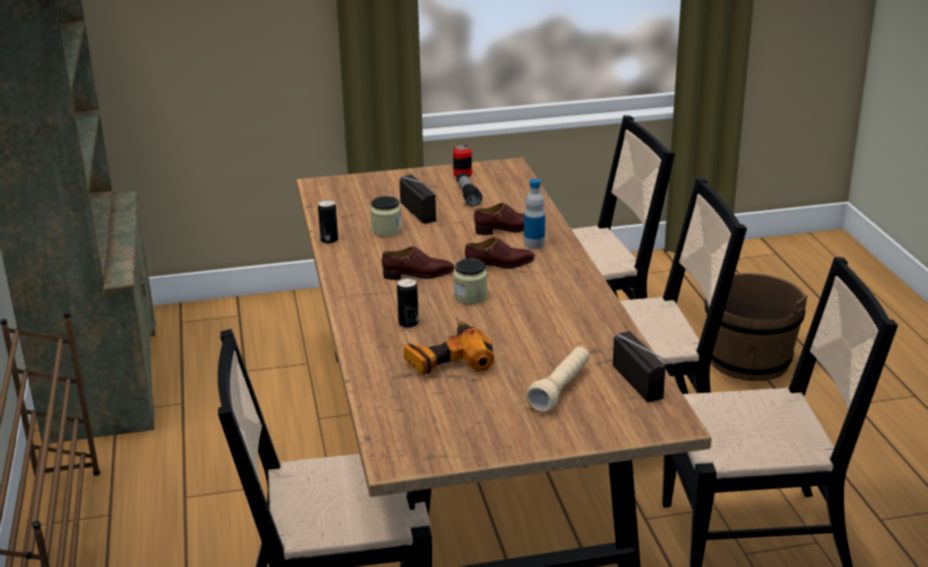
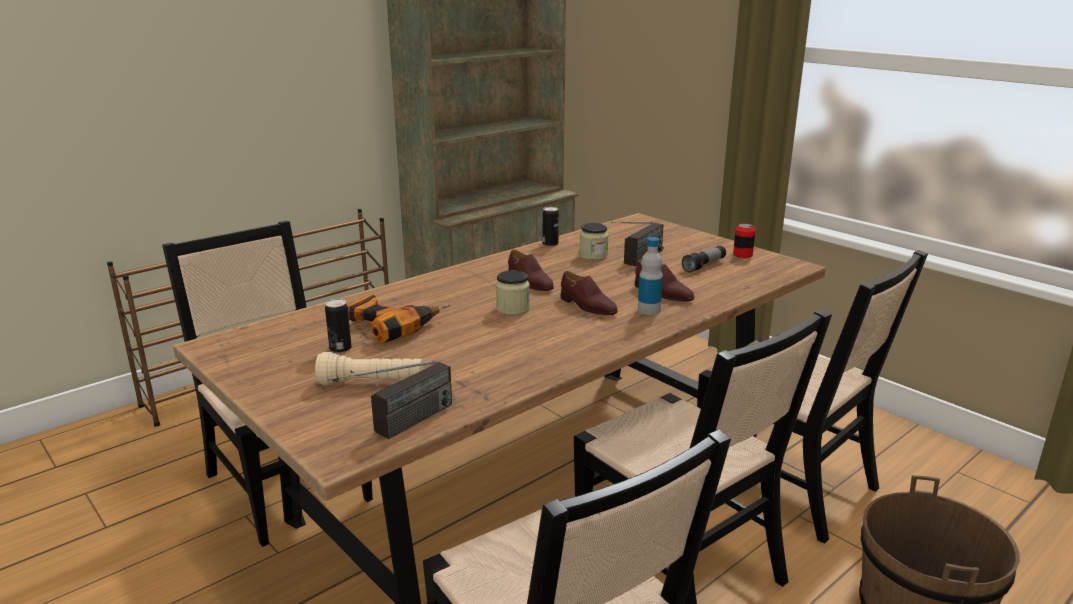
camera: 60 degrees right, 5 degrees down
(408, 323) = (440, 298): can -> can (340, 348)

